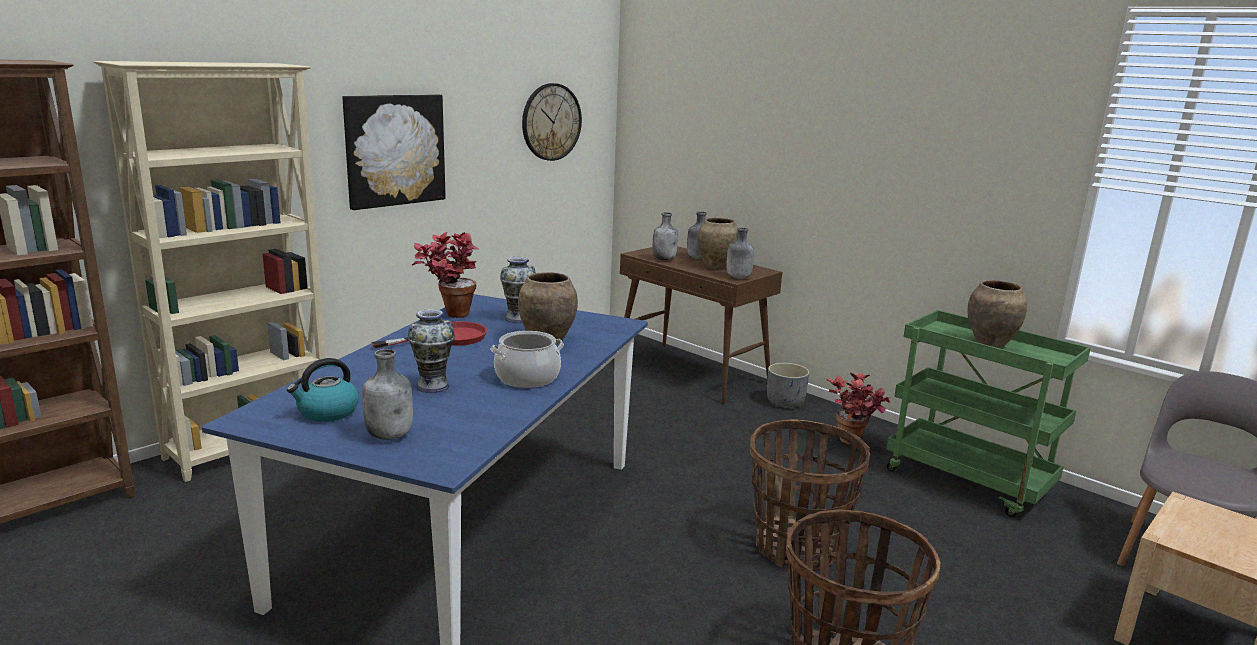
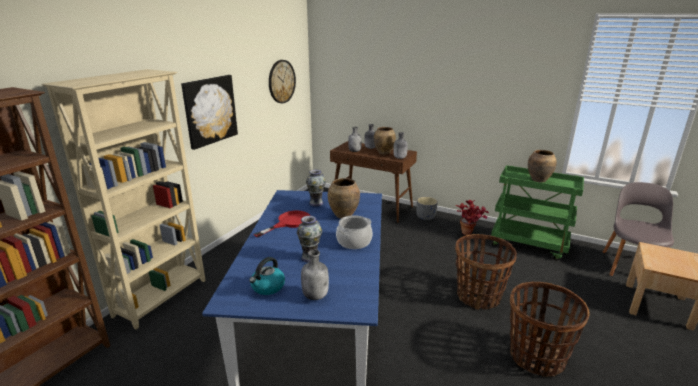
camera: 15 degrees left, 5 degrees up
(448, 315) = (277, 206): potted plant -> none

